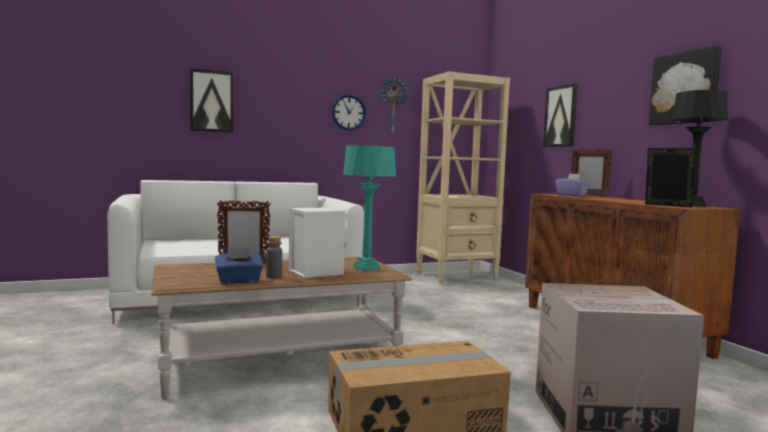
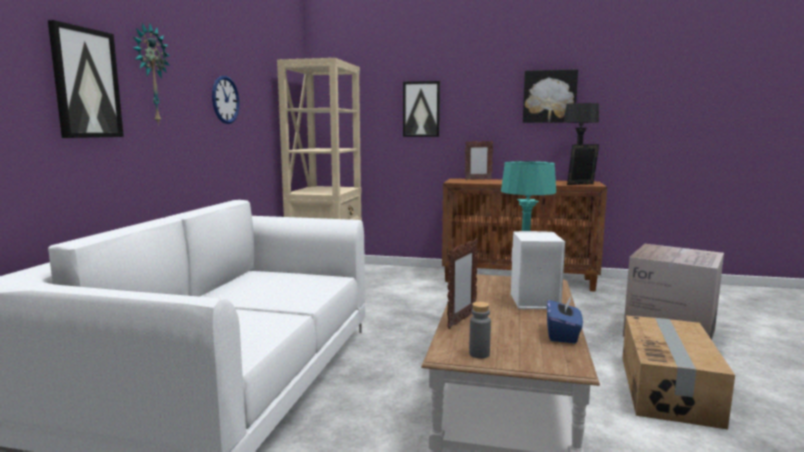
camera: 55 degrees left, 5 degrees up
(274, 276) = (546, 319): grey bottle -> grey bottle (479, 354)
(392, 105) = (255, 90): wall clock -> wall clock (150, 74)
(571, 195) = (476, 181): purple tissue box -> none

